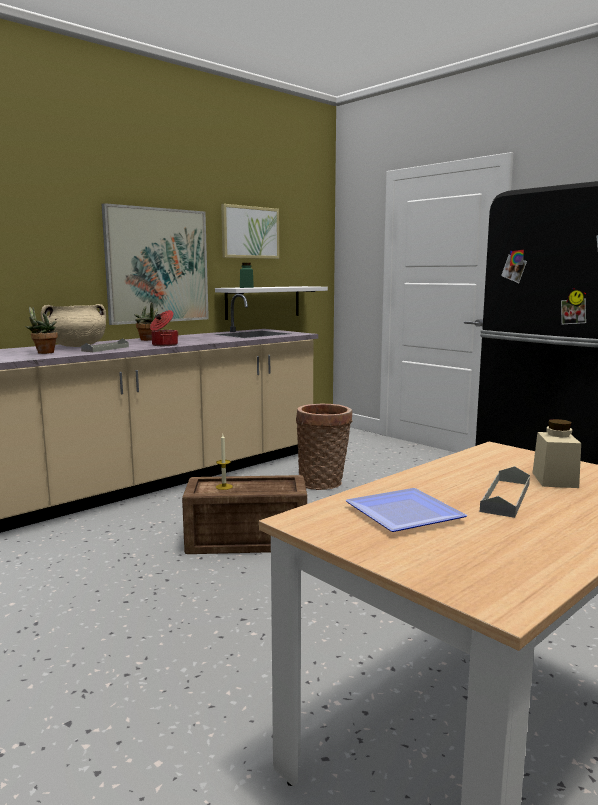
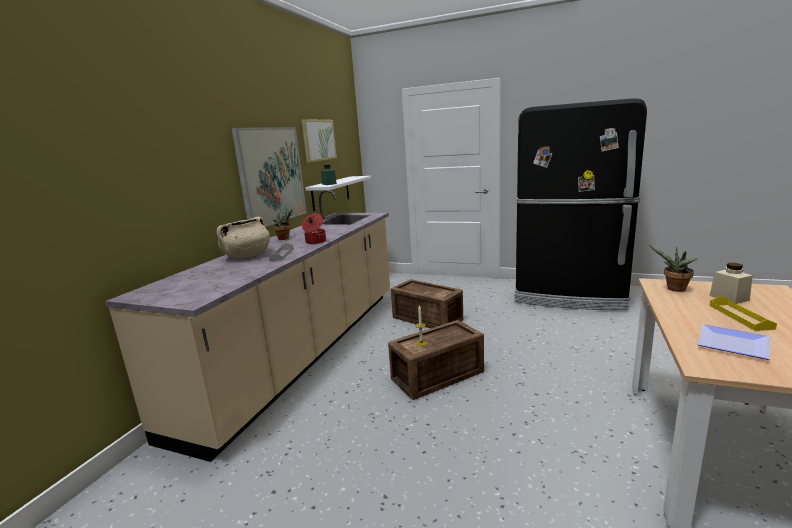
camera: 25 degrees left, 5 degrees up
(43, 352) = (240, 268): potted plant -> potted plant (674, 289)
(323, 483) = (427, 318): basket -> crate
(505, 497) = (740, 316): grey tray -> yellow tray

